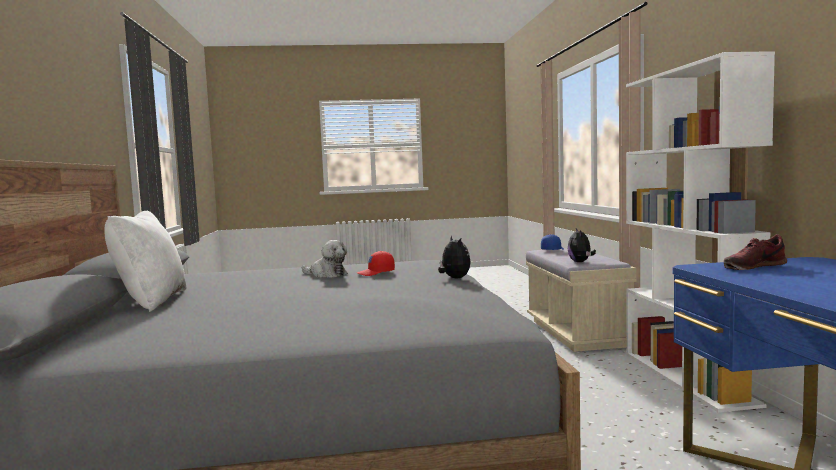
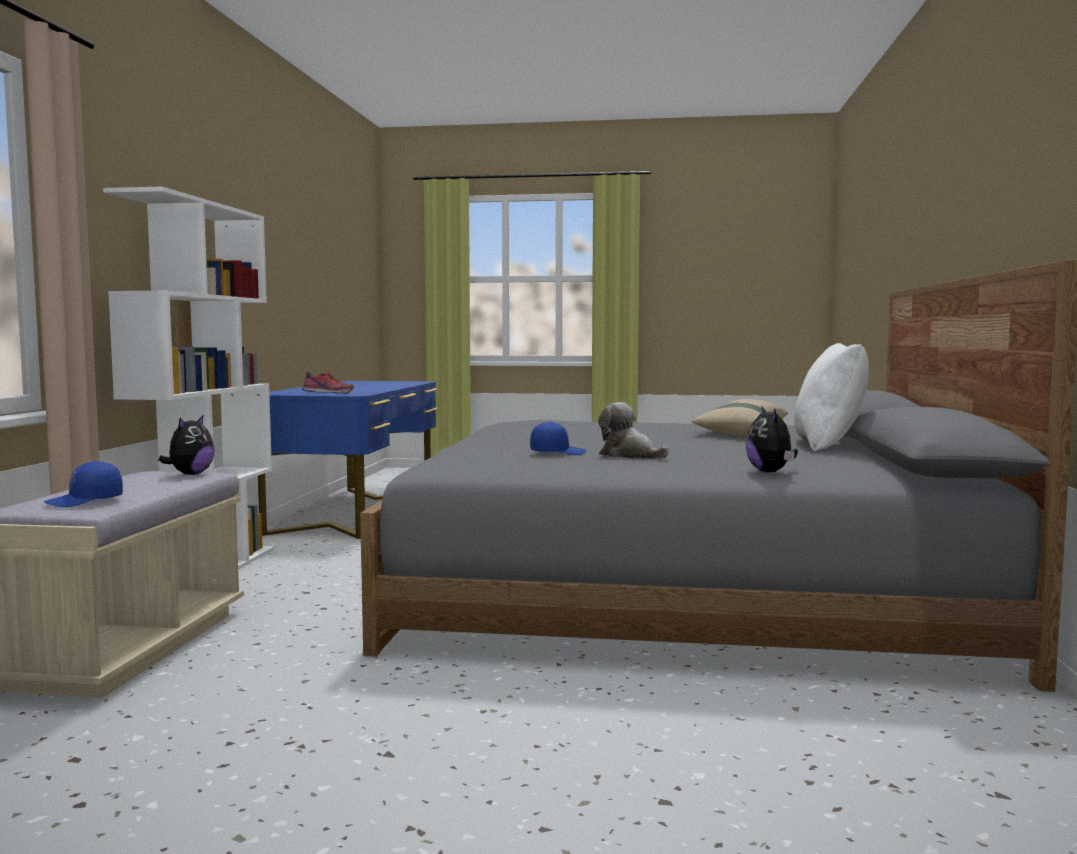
camera: 165 degrees left, 0 degrees up
(196, 319) = (741, 432): none -> beige pillow
(376, 273) = (557, 453): red cap -> blue cap
(454, 278) = (474, 442): plush toy -> plush toy (771, 472)

